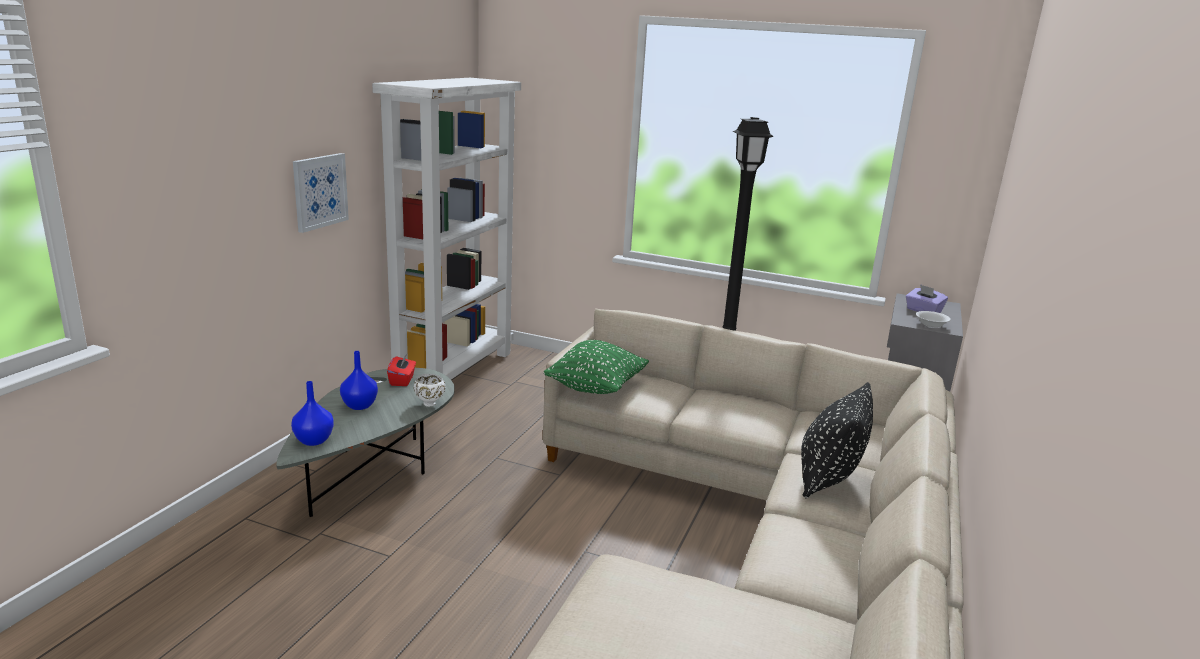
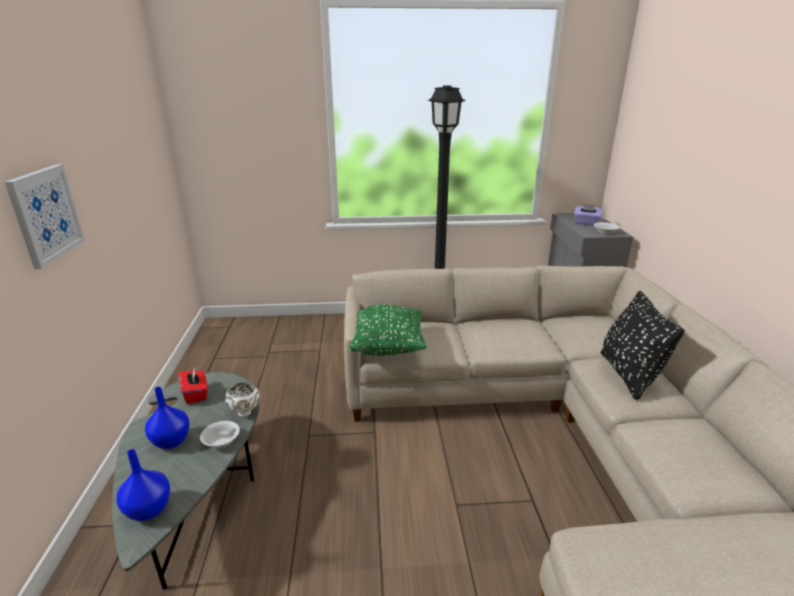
camera: 25 degrees left, 5 degrees up
(395, 417) = (221, 441): none -> white bowl
(455, 372) = (208, 359): white bookcase -> none

